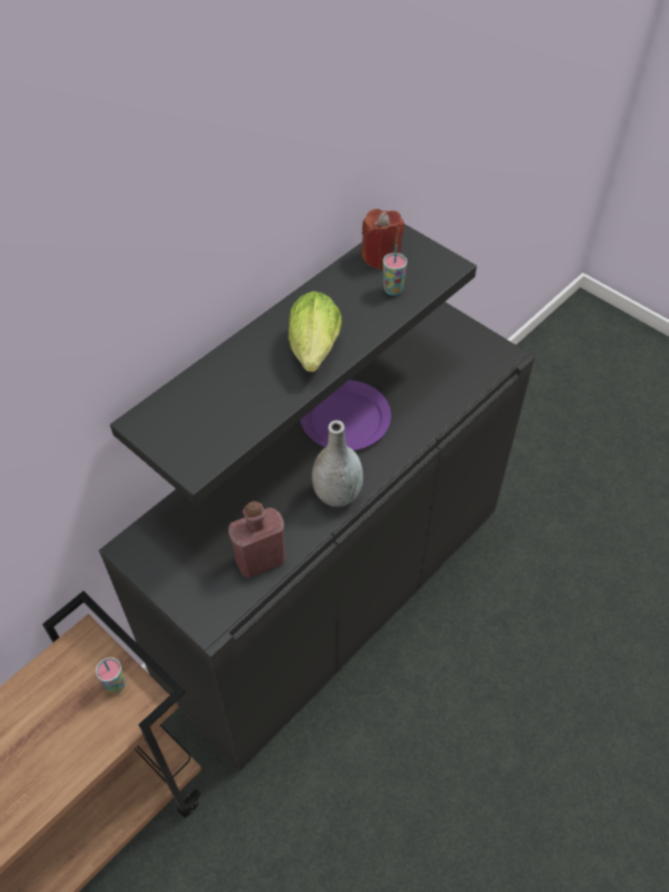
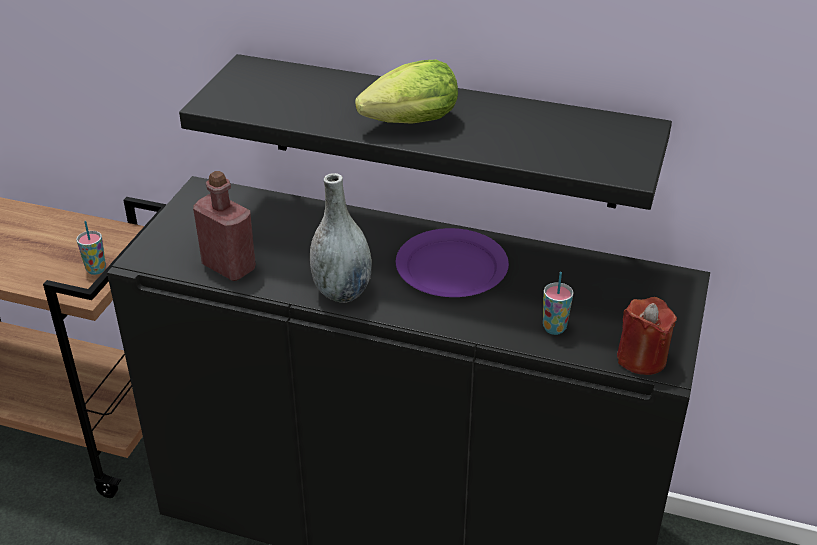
camera: 65 degrees right, 15 degrees down
(381, 257) = (593, 126): red candle -> red candle (641, 358)
(393, 290) = (547, 146): cup -> cup (554, 328)

